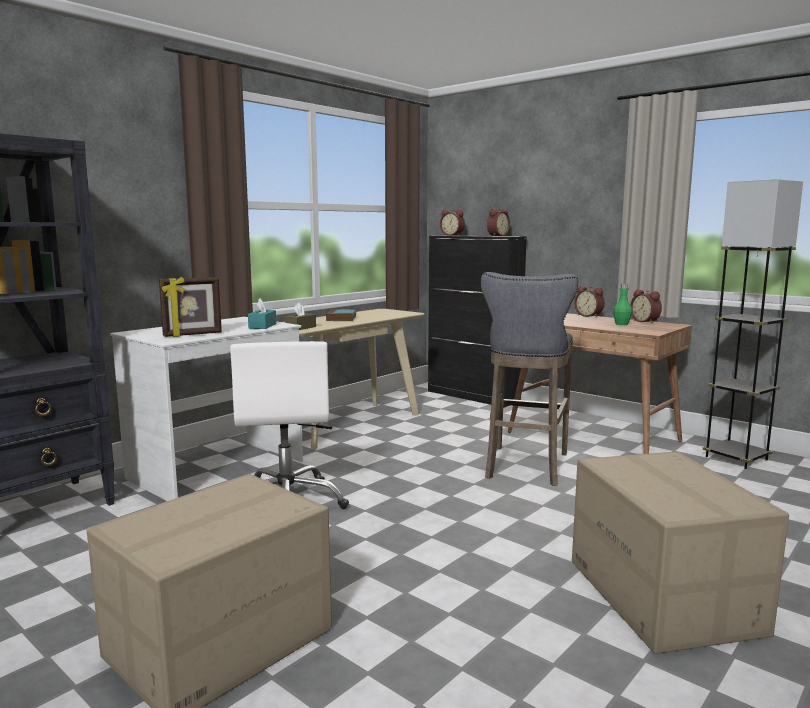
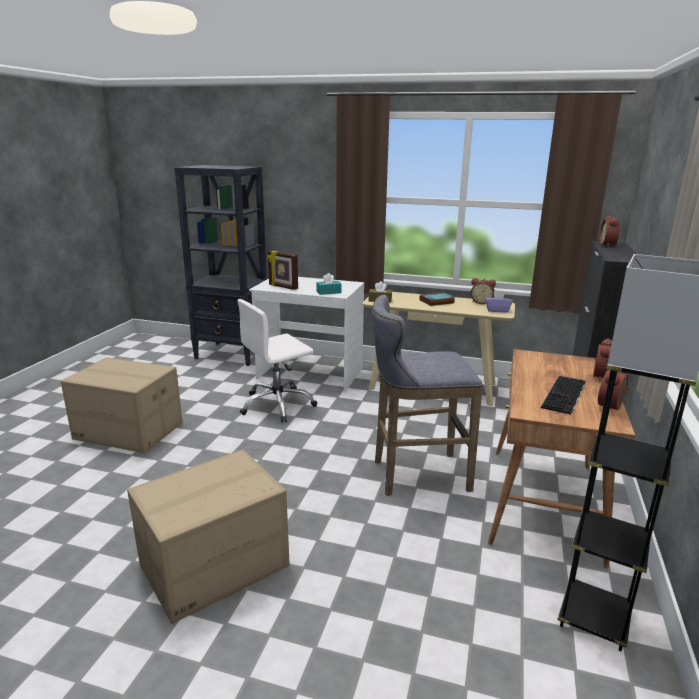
camera: 65 degrees right, 10 degrees up
(398, 312) = (497, 310): none -> purple tissue box
(496, 236) = (617, 256): alarm clock -> alarm clock (481, 302)
(621, 324) = (565, 395): green bottle -> keyboard

